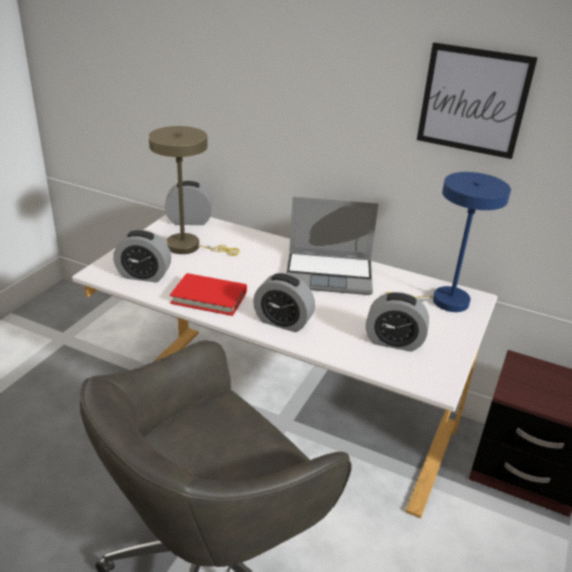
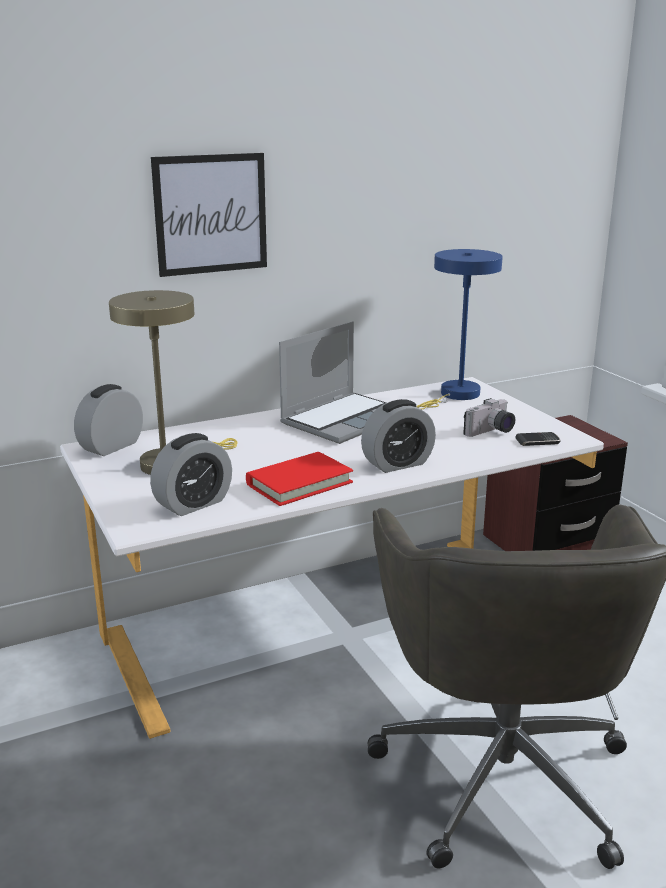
camera: 50 degrees left, 10 degrees down
(394, 341) = (491, 432): alarm clock -> camera
(406, 370) = (537, 441): none -> phone
(473, 101) = (417, 180): picture -> picture (210, 214)

